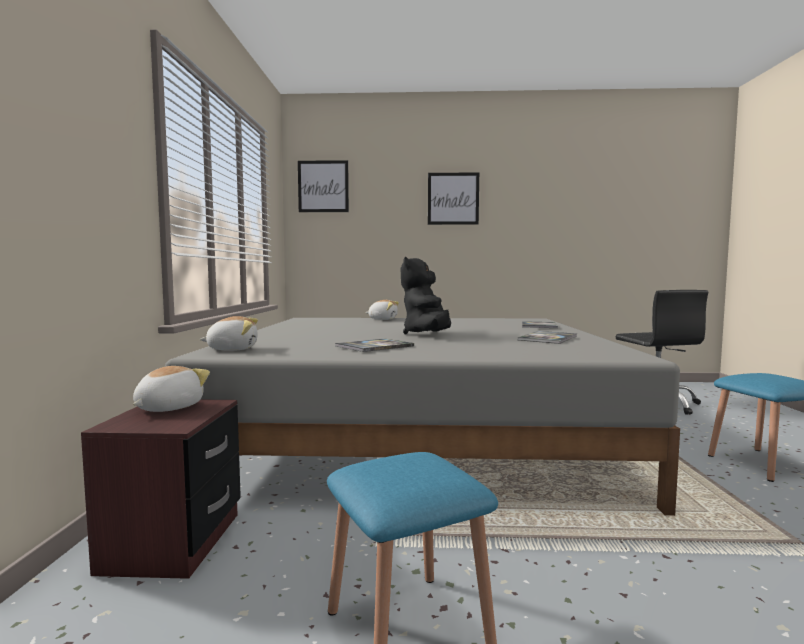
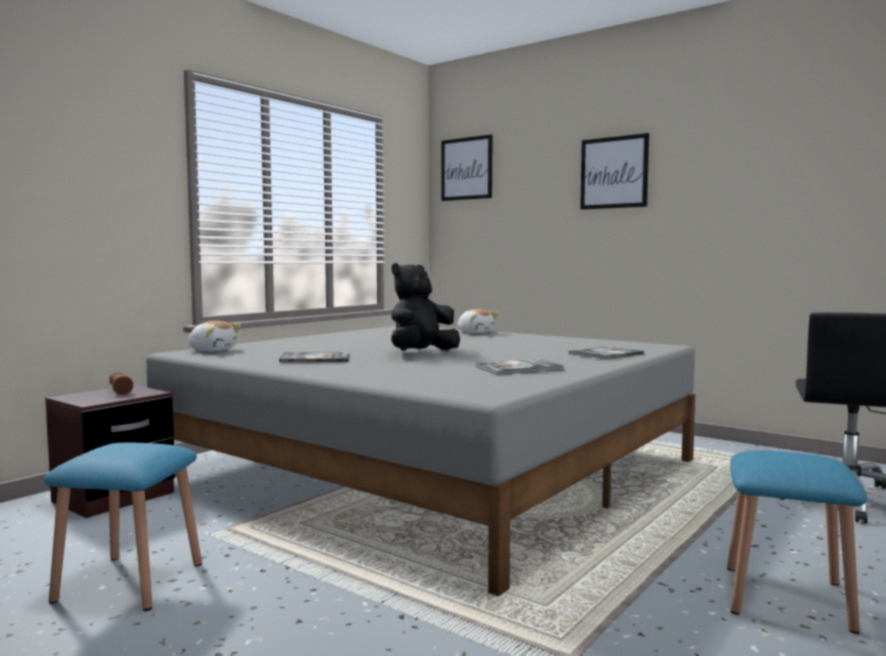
camera: 35 degrees right, 0 degrees up
(168, 408) = (120, 391): plush toy -> brown flashlight

